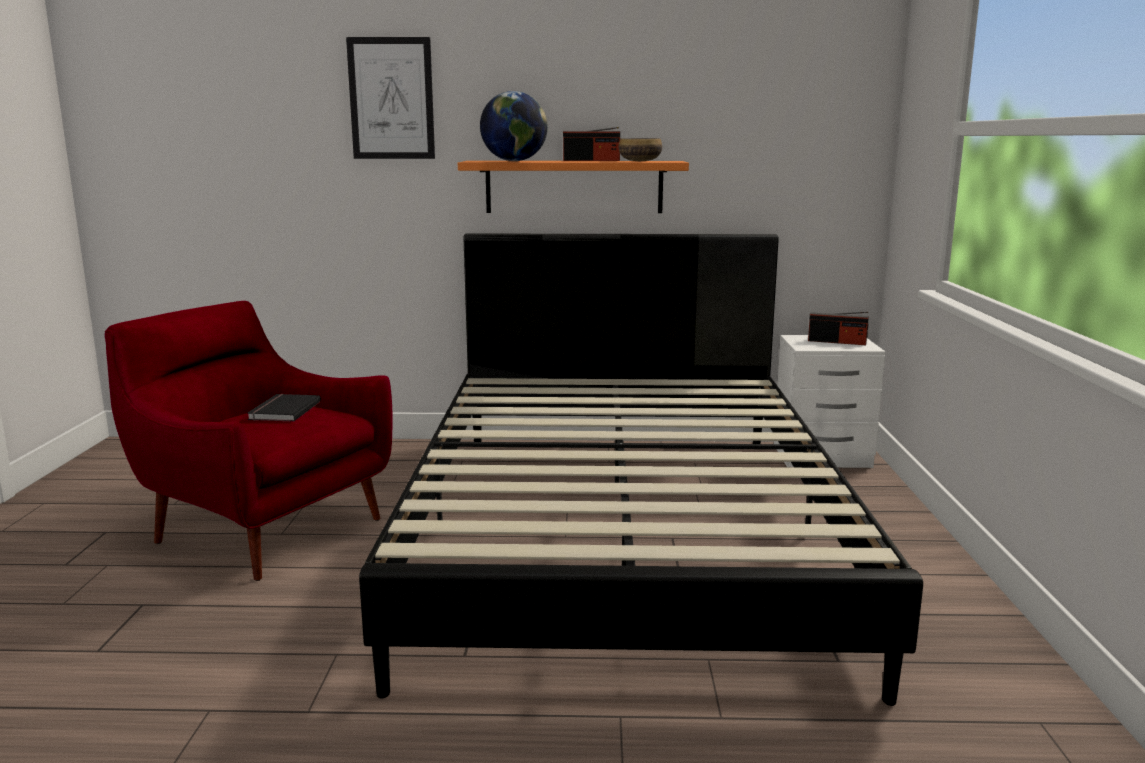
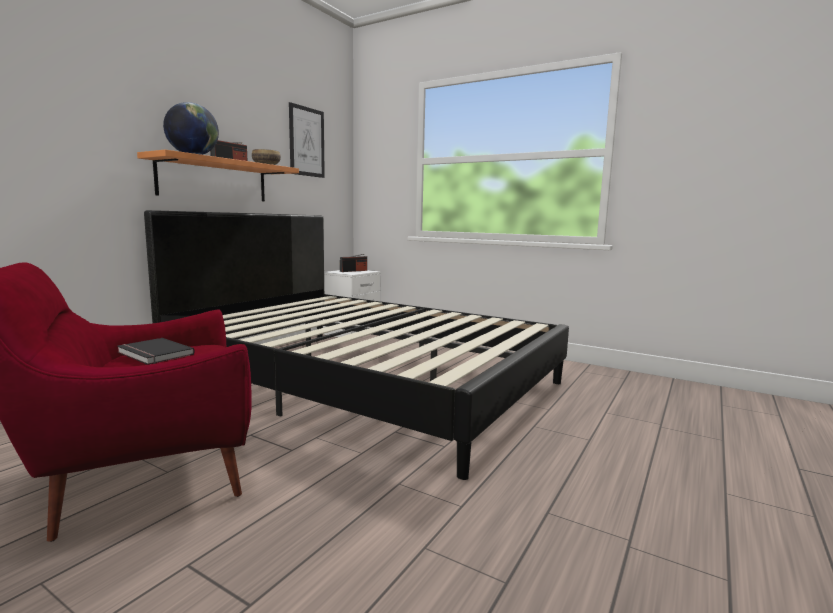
camera: 60 degrees left, 5 degrees down
(391, 99) = (65, 87): picture -> picture (307, 142)

